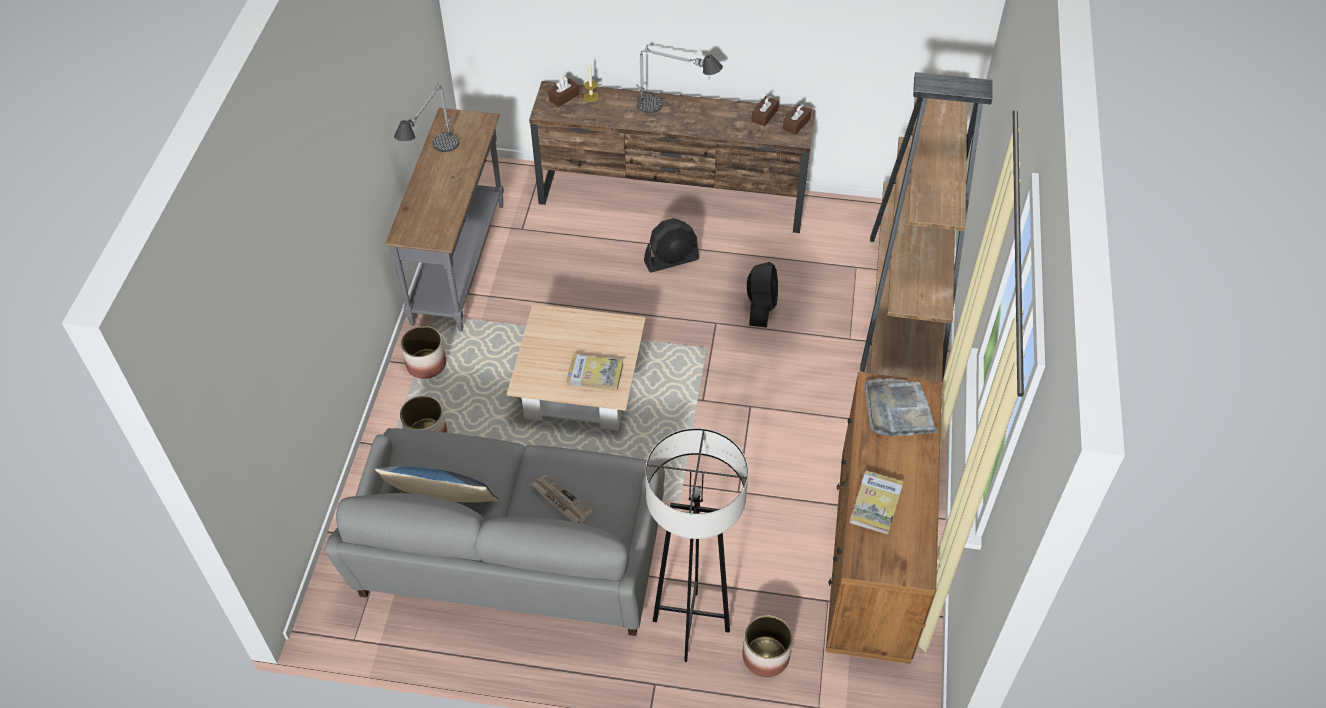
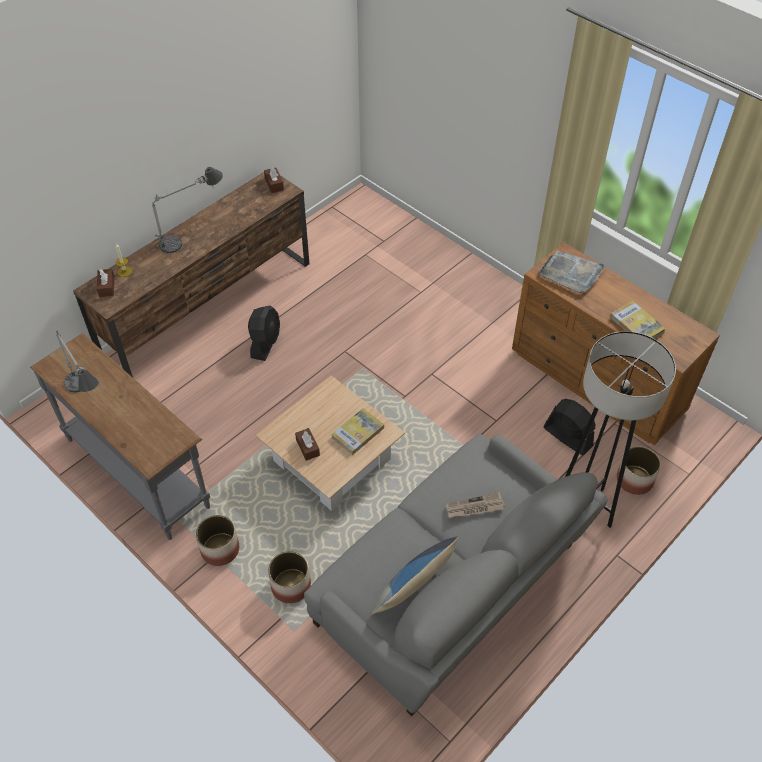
camera: 55 degrees left, 0 degrees up
(761, 306) = (353, 319): black fan -> black fan (567, 436)
(764, 116) = (249, 194): brown tissue box -> brown tissue box (307, 447)
(905, 308) = (420, 252): brown bookcase -> none

